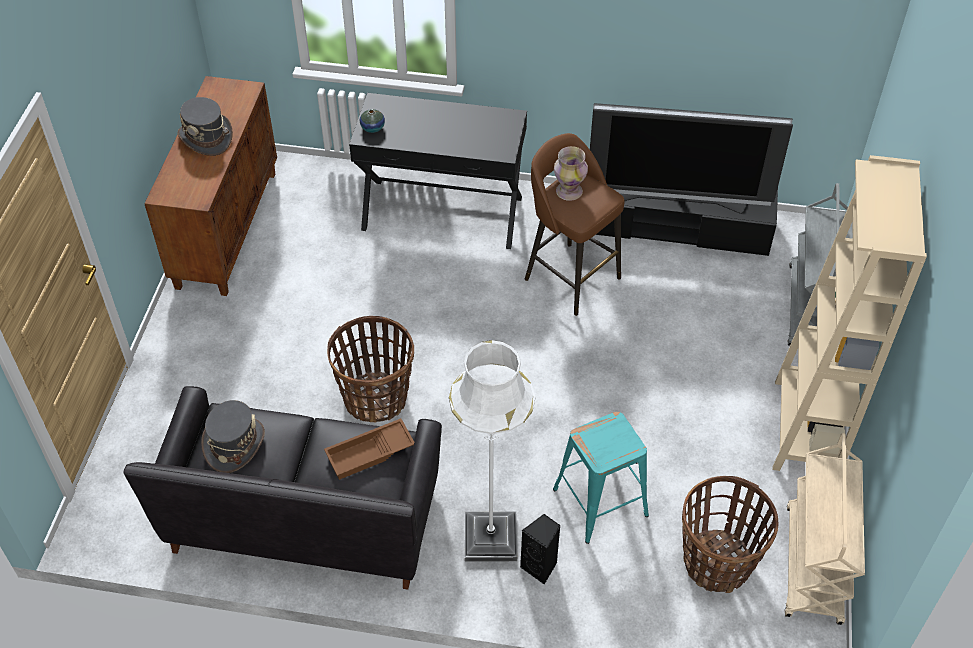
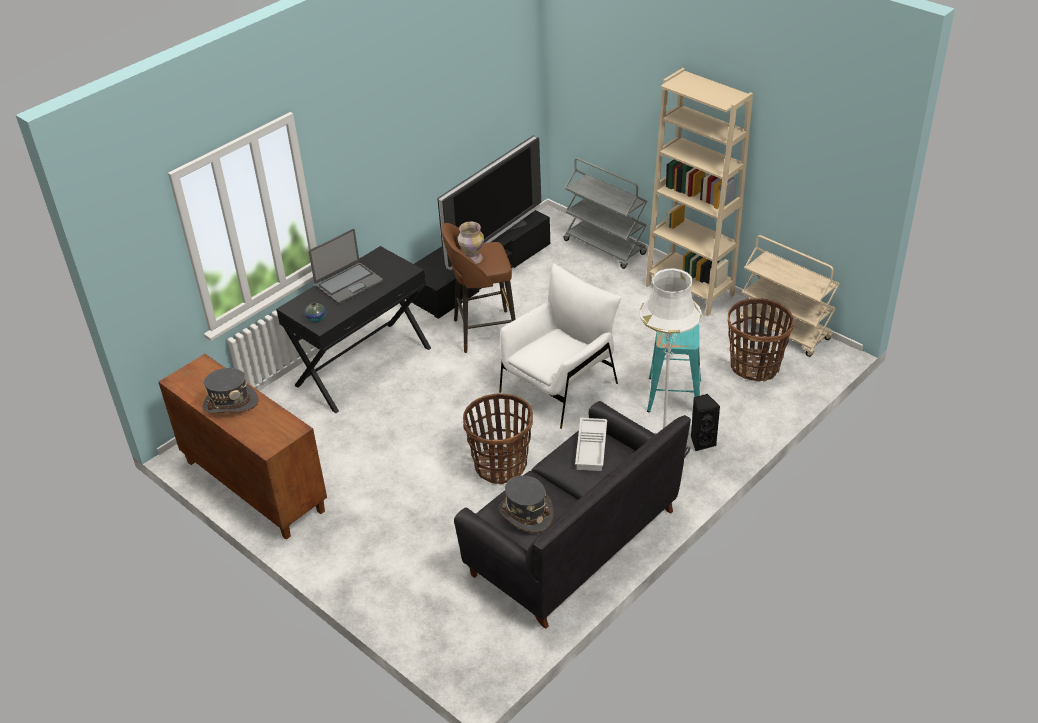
camera: 55 degrees left, 10 degrees down
(370, 454) = (592, 448): brown tray -> white tray
(445, 121) = (348, 284): none -> laptop
(533, 387) = (559, 387): none -> white armchair

